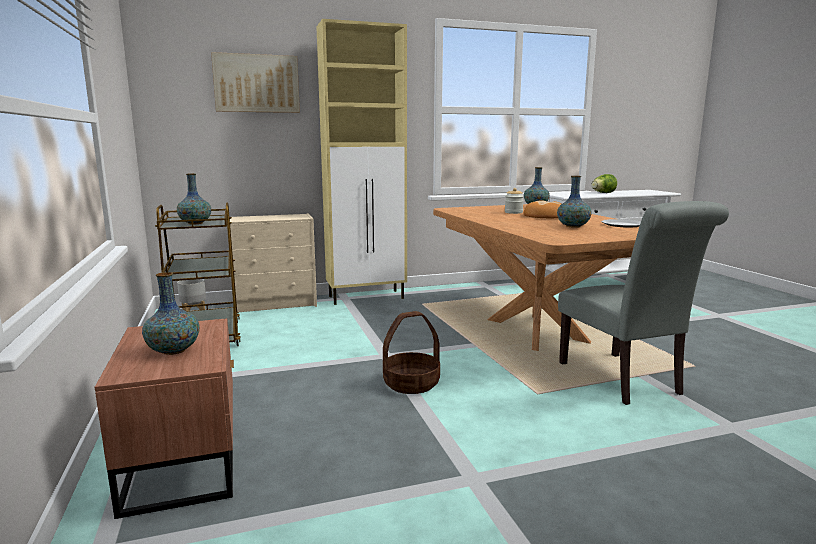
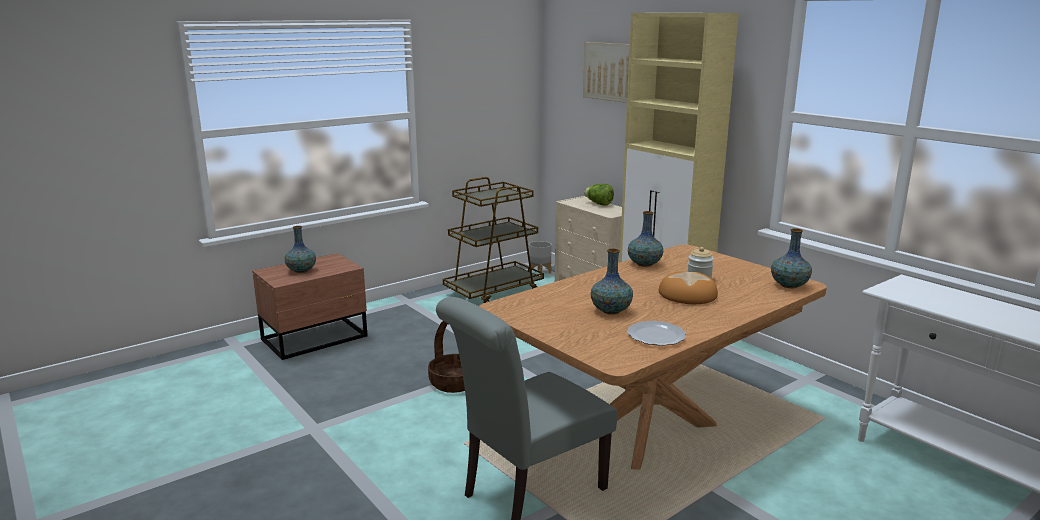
camera: 70 degrees right, 5 degrees up
(195, 223) = (481, 198): vase -> vase (644, 264)
(603, 193) = (994, 313): lettuce -> lettuce (598, 204)

